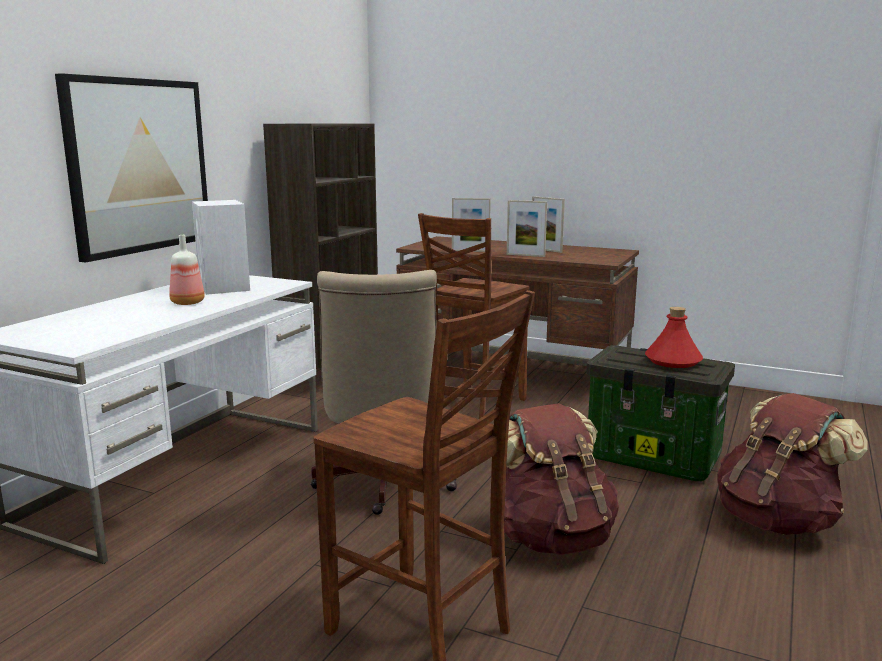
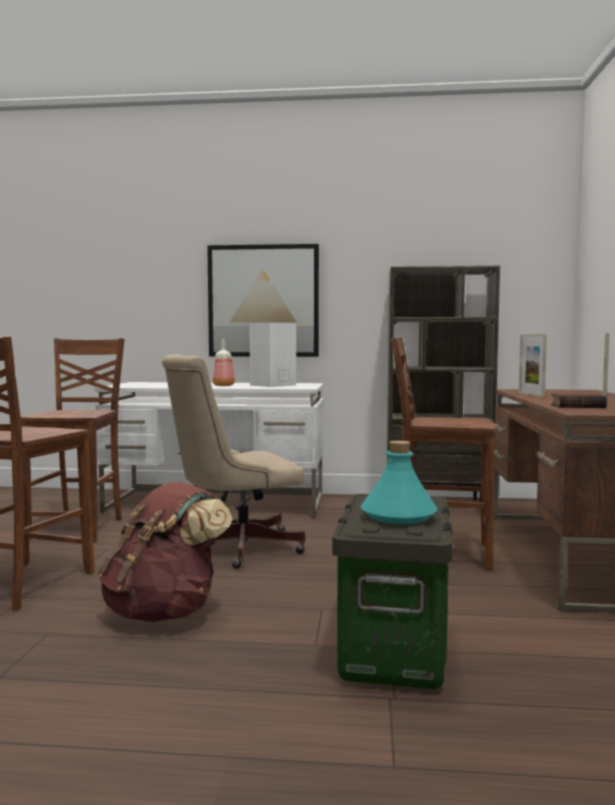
camera: 70 degrees right, 10 degrees down
(185, 585) = (79, 529): none -> brown chair
(525, 255) = (549, 401): picture frame -> none
(565, 256) = (578, 406): none -> book
(672, 361) = (399, 515): red bottle -> turquoise bottle
(777, 520) = (259, 741): brown backpack -> none

